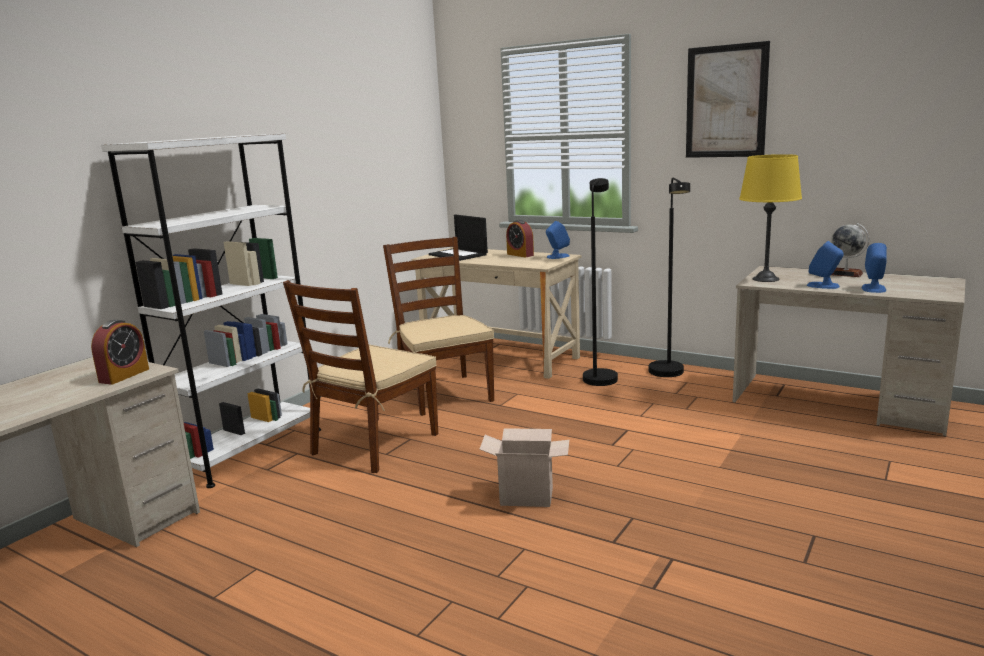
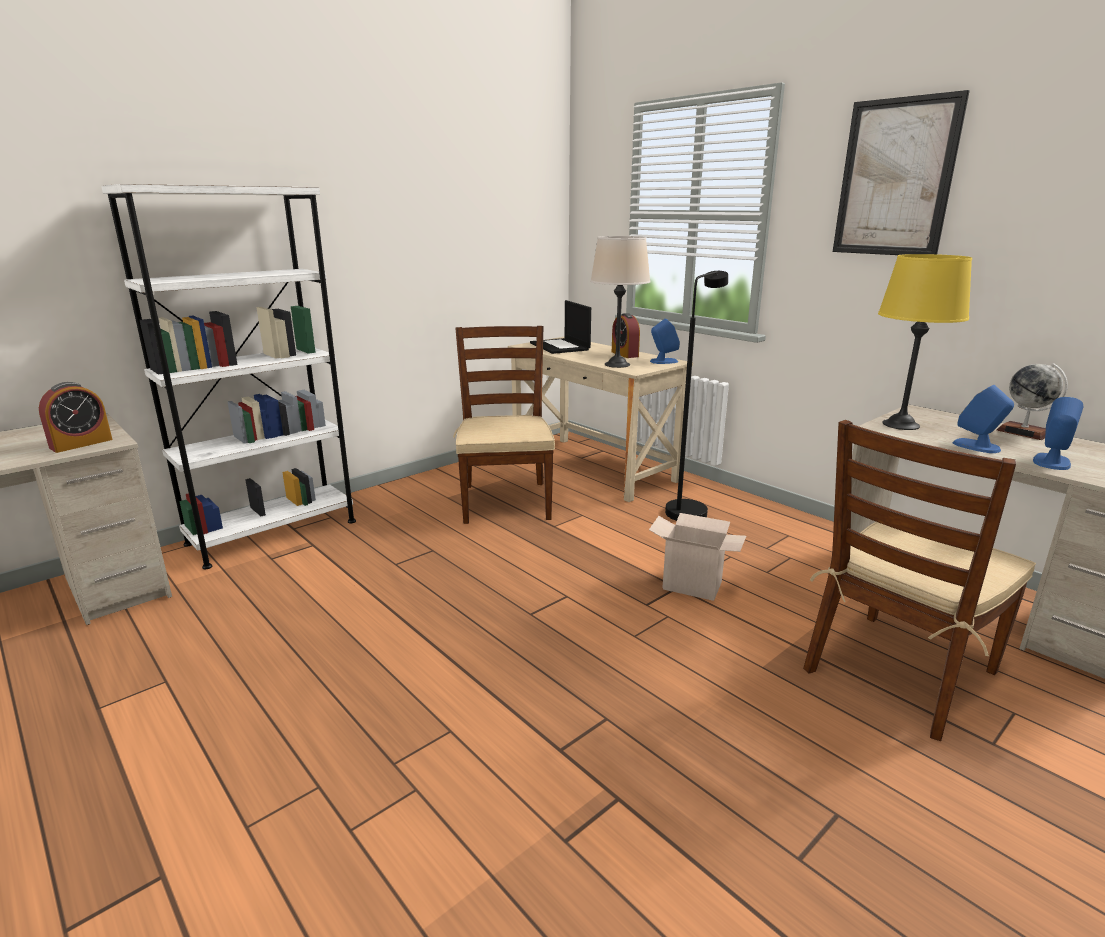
camera: 15 degrees right, 5 degrees up
(374, 444) = (393, 550): brown chair -> brown chair (899, 672)
(523, 263) = (617, 364): none -> beige table lamp
(528, 496) = (504, 655): cardboard box -> cardboard box (694, 585)
(668, 375) = (771, 521): black floor lamp -> none

